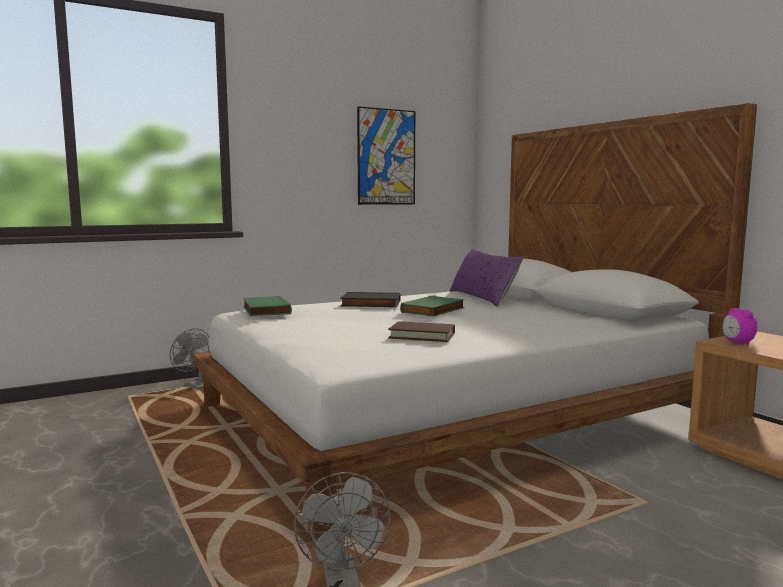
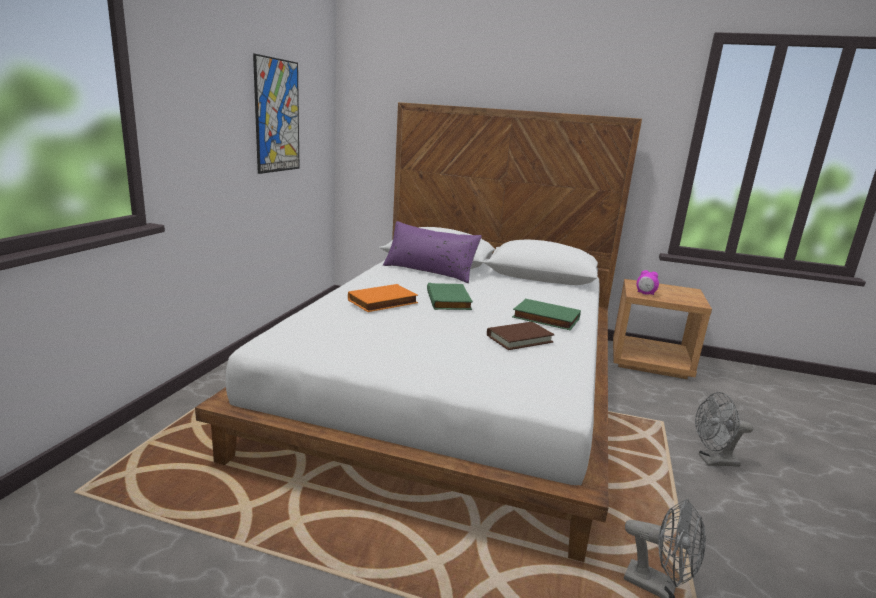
camera: 45 degrees left, 10 degrees up
(195, 386) = (147, 440): grey fan -> grey fan (713, 461)
(264, 310) = (309, 336): green book -> green book (545, 318)
(370, 304) = (383, 302): black book -> orange book

